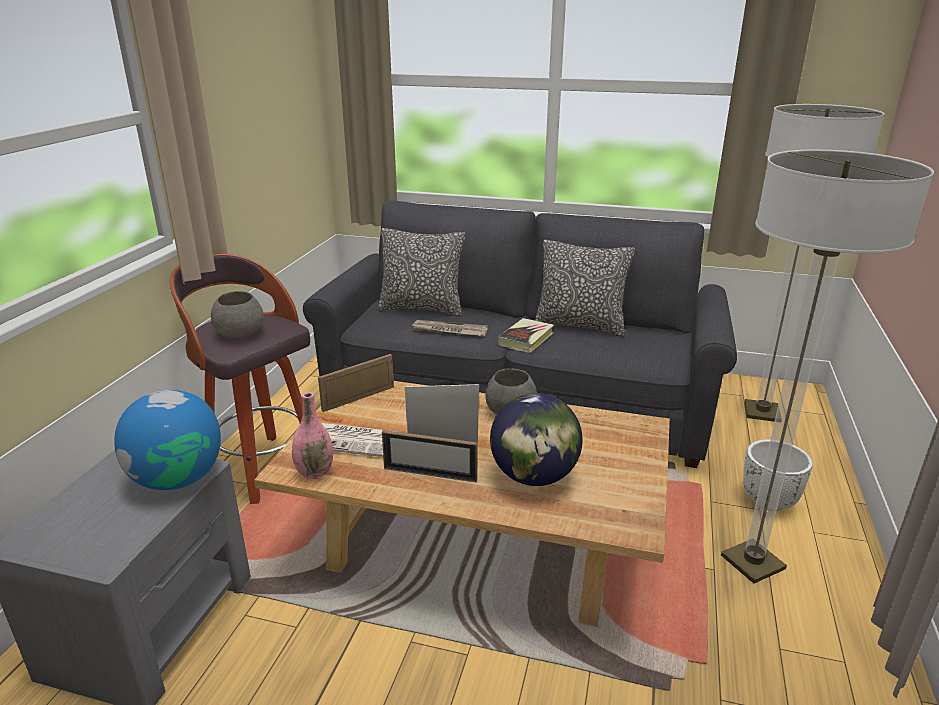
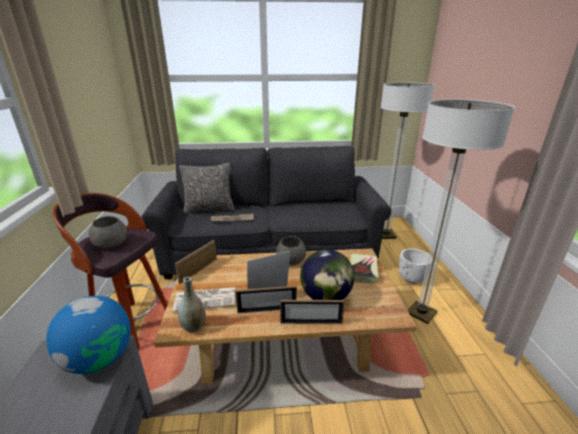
camera: 20 degrees left, 0 degrees up
(315, 472) = (194, 327): pink vase -> grey vase
(487, 507) = (311, 323): none -> picture frame
(526, 339) = (277, 217): book -> book (363, 270)
(580, 326) = (300, 206): pillow -> none

